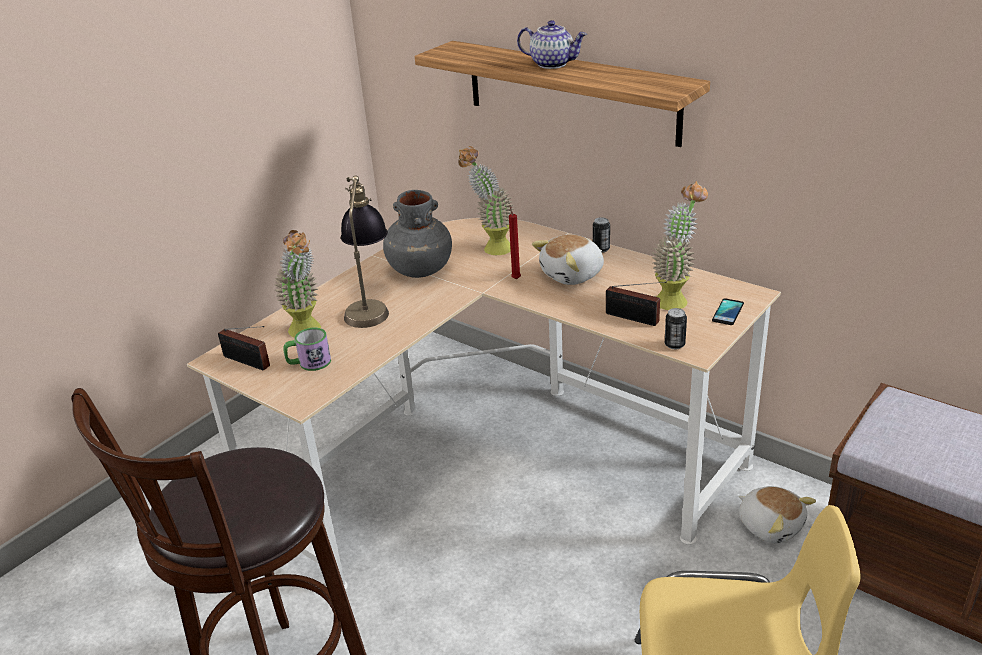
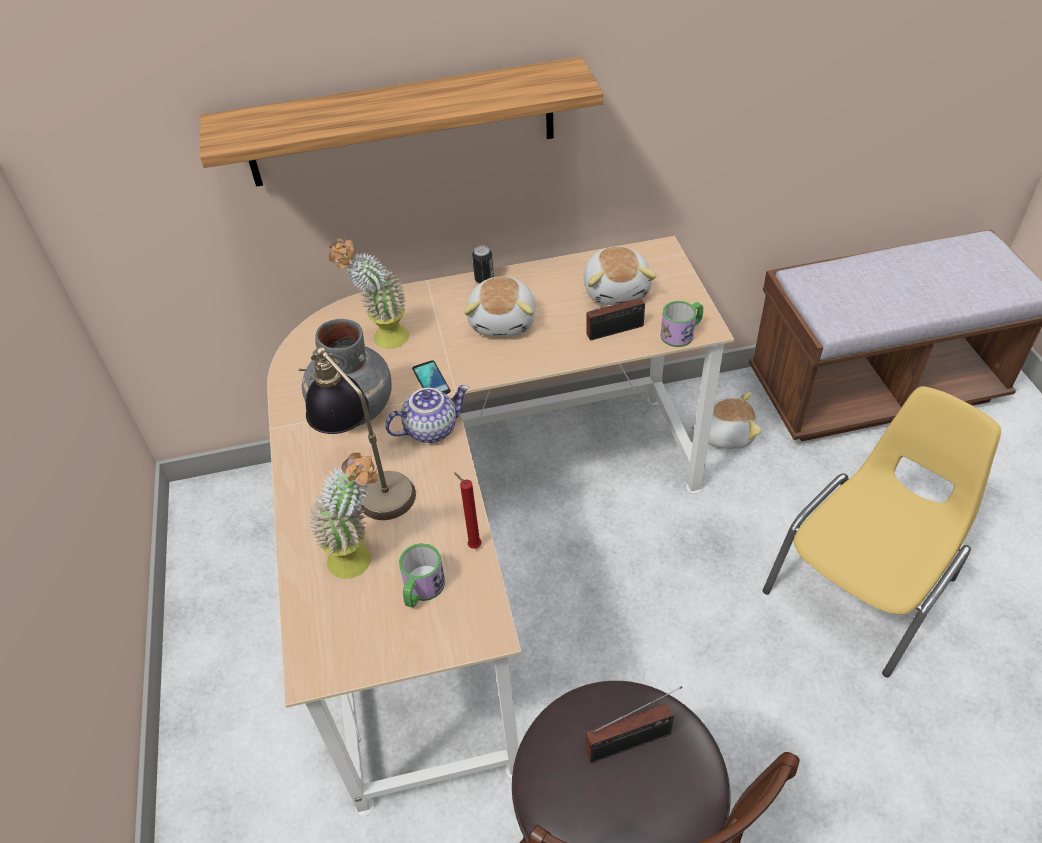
camera: 50 degrees left, 15 degrees up
(248, 362) = (356, 642): radio -> radio (633, 741)
(516, 278) = (460, 357): red candle -> red candle (473, 545)
(553, 64) = (395, 99): teapot -> teapot (431, 428)
(674, 345) = (682, 333): can -> mug
(676, 298) = (617, 290): potted plant -> plush toy
(728, 312) = (670, 278): phone -> phone (431, 380)

